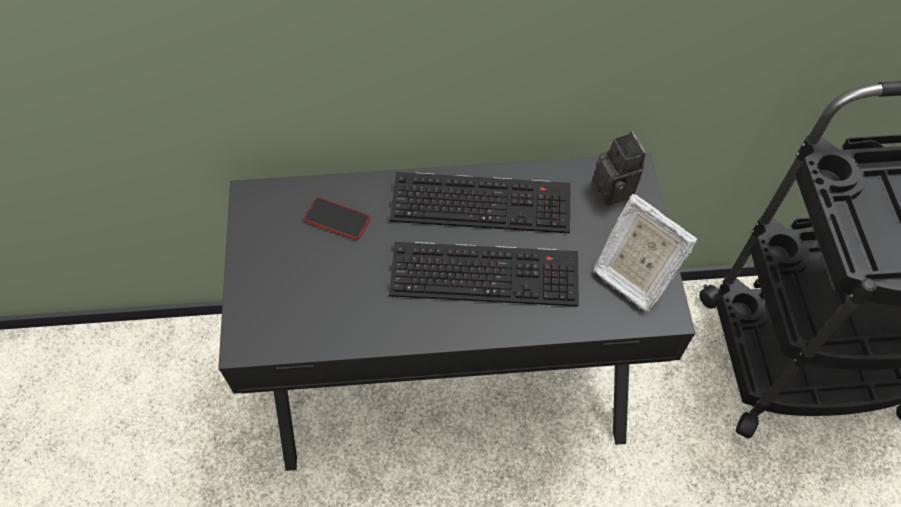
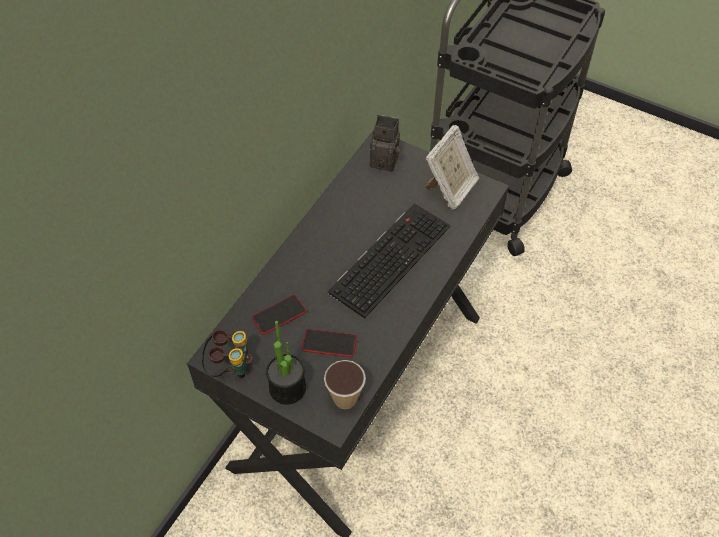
camera: 55 degrees left, 5 degrees down
(248, 216) = (230, 367): none -> binoculars
(257, 279) = (287, 388): none -> potted plant
(278, 338) = (345, 398): none -> cup
(334, 283) = (329, 343): none -> phone
(483, 201) = (336, 228): keyboard -> none
(632, 275) = (450, 189): picture frame -> picture frame turned 45 degrees counterclockwise

